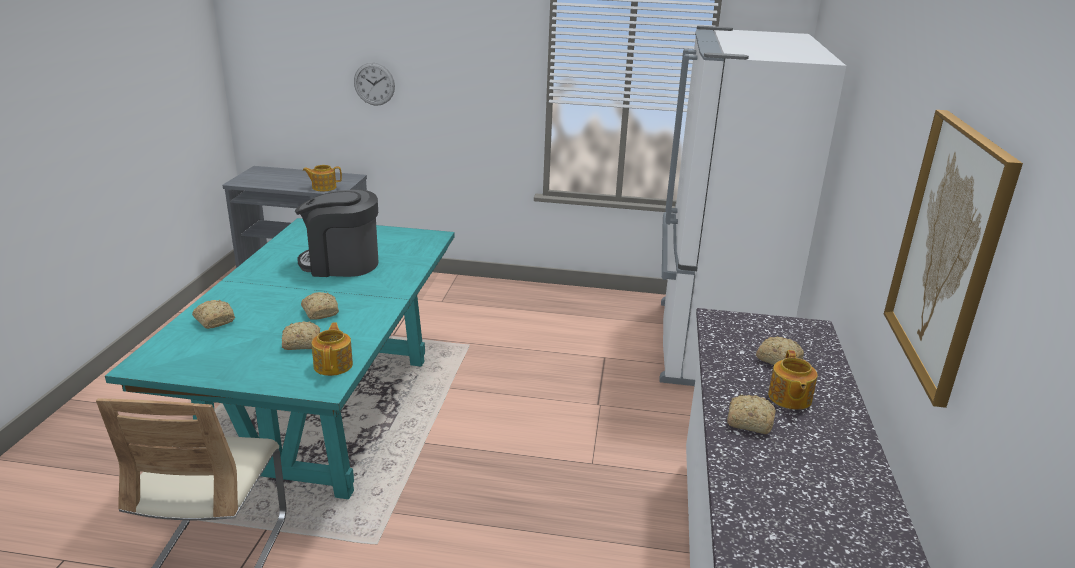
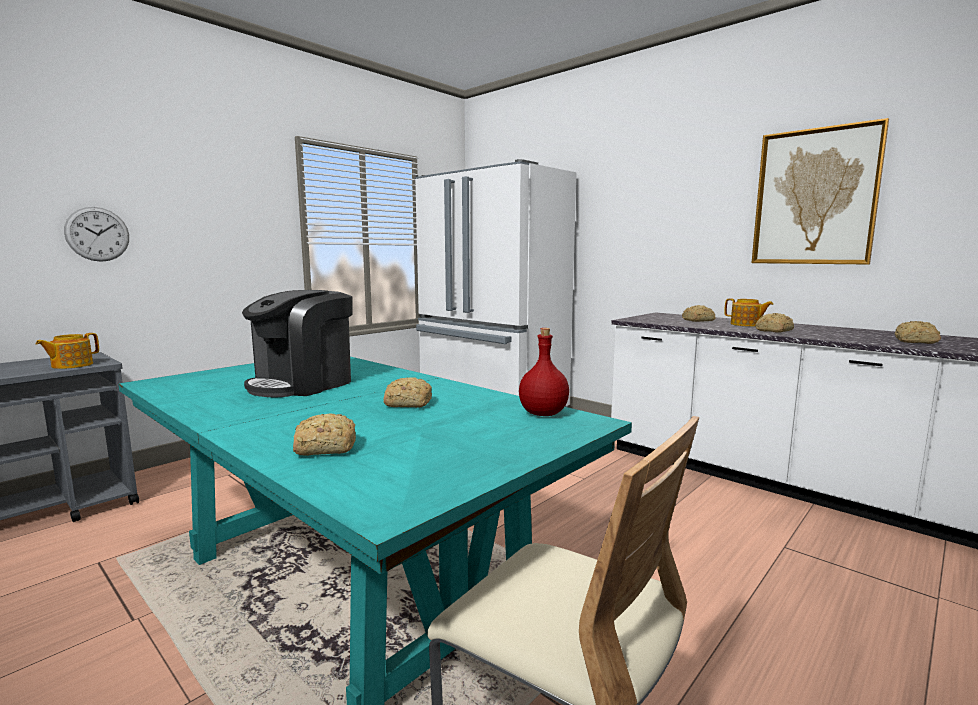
camera: 55 degrees left, 15 degrees down
(300, 343) = (471, 419): bread -> bread (915, 341)
(334, 365) = (544, 413): teapot -> red bottle

